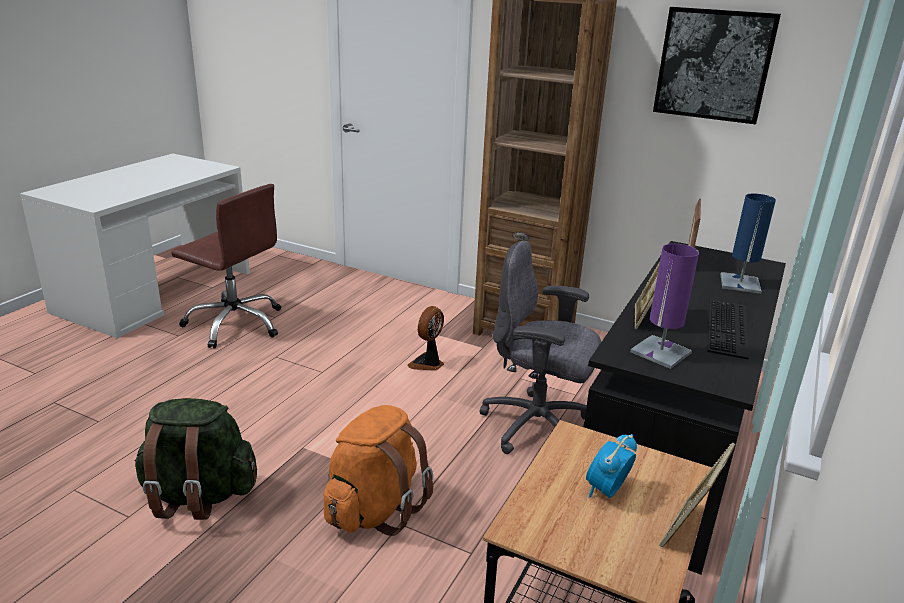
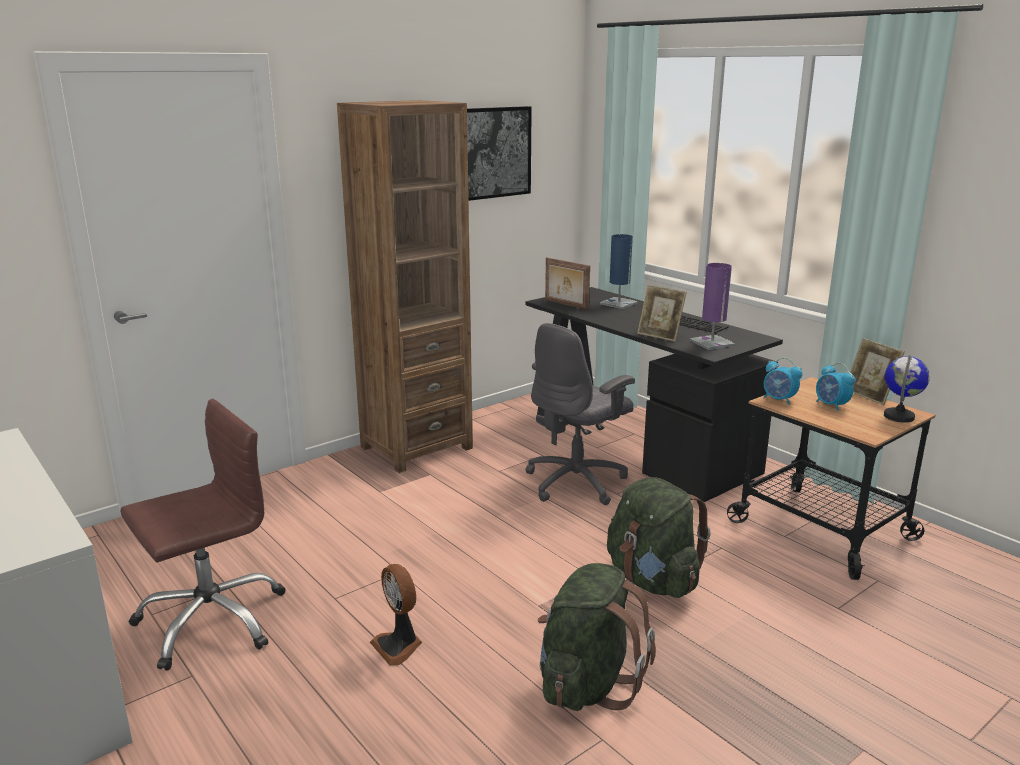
camera: 65 degrees left, 5 degrees down
(375, 509) = (652, 580): orange backpack -> green backpack
(427, 364) = (436, 508): fan -> fan (398, 646)
(583, 443) = (779, 400): none -> alarm clock
(621, 564) = (899, 416): none -> globe

